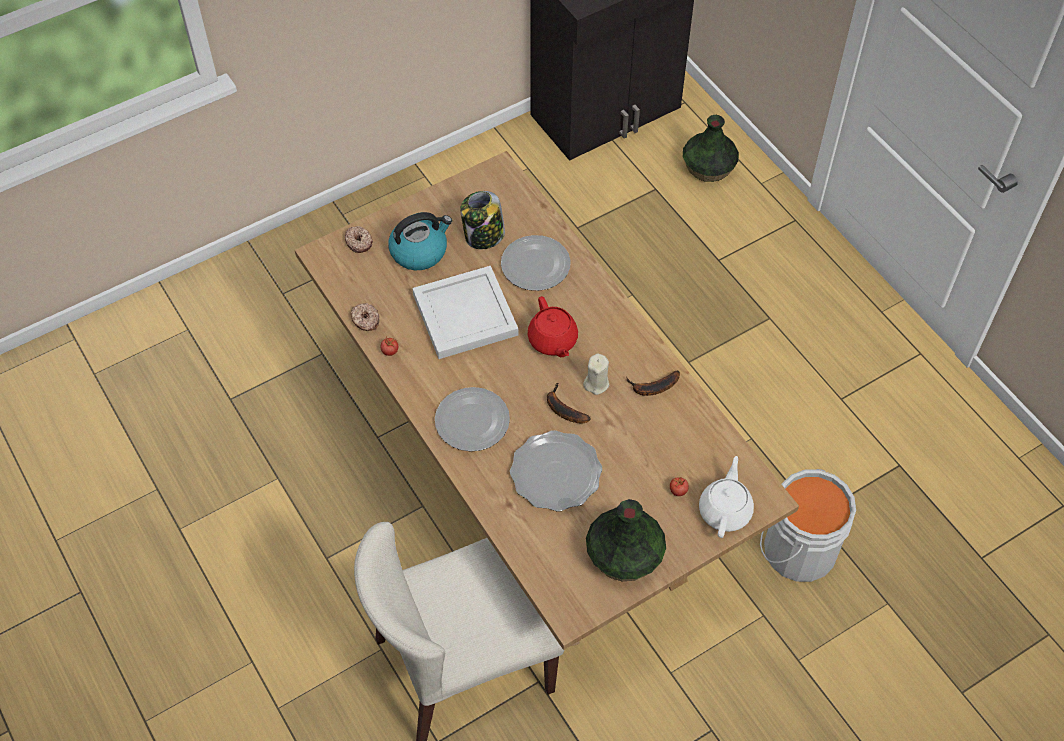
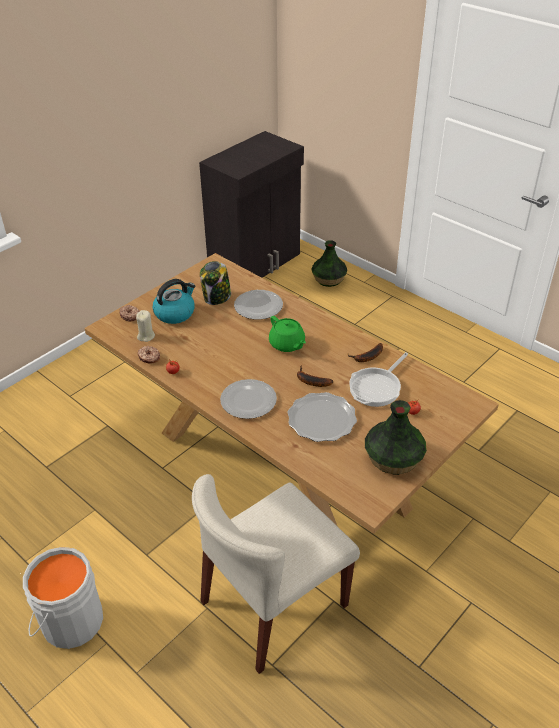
camera: 15 degrees left, 15 degrees down
(463, 314) = (218, 341): white tray -> none
(552, 340) = (287, 344): red teapot -> green teapot
(596, 383) = (327, 362): beige candle -> beige candle (146, 336)
(646, 440) = (377, 387): none -> frying pan
(725, 510) = (450, 417): white teapot -> none
(796, 548) = (475, 472): grey bucket -> grey bucket (69, 620)

